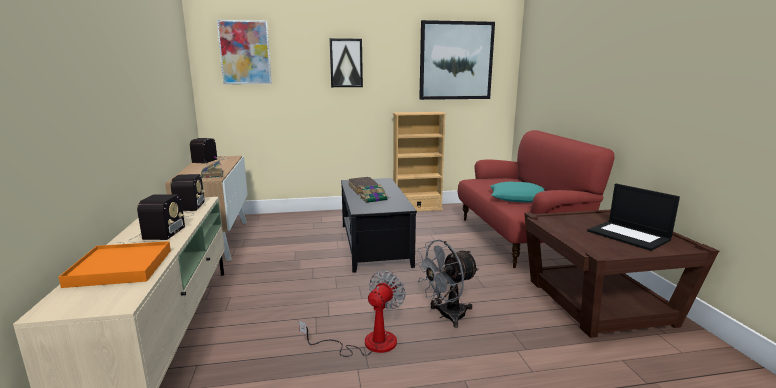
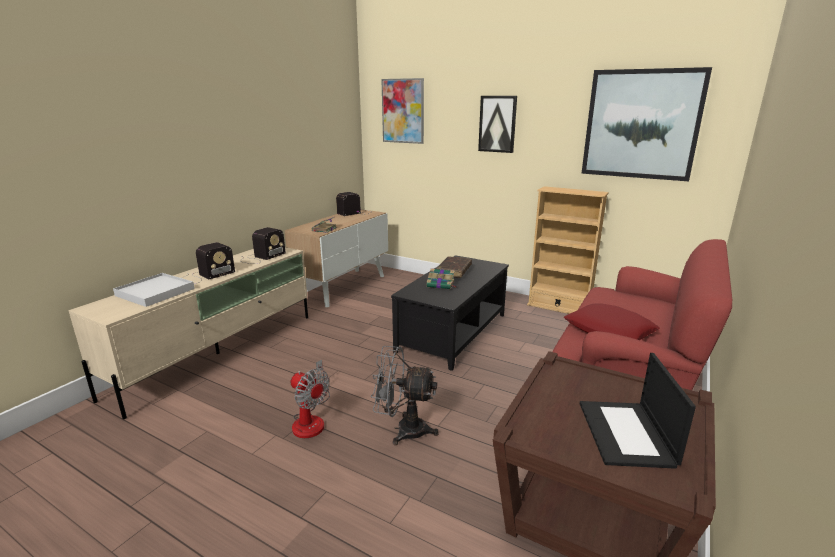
camera: 40 degrees right, 5 degrees up
(120, 267) = (155, 292): orange tray -> white tray
(367, 343) = (311, 419): fan -> fan turned 60 degrees clockwise
(517, 198) = (609, 330): turquoise pillow -> red pillow

